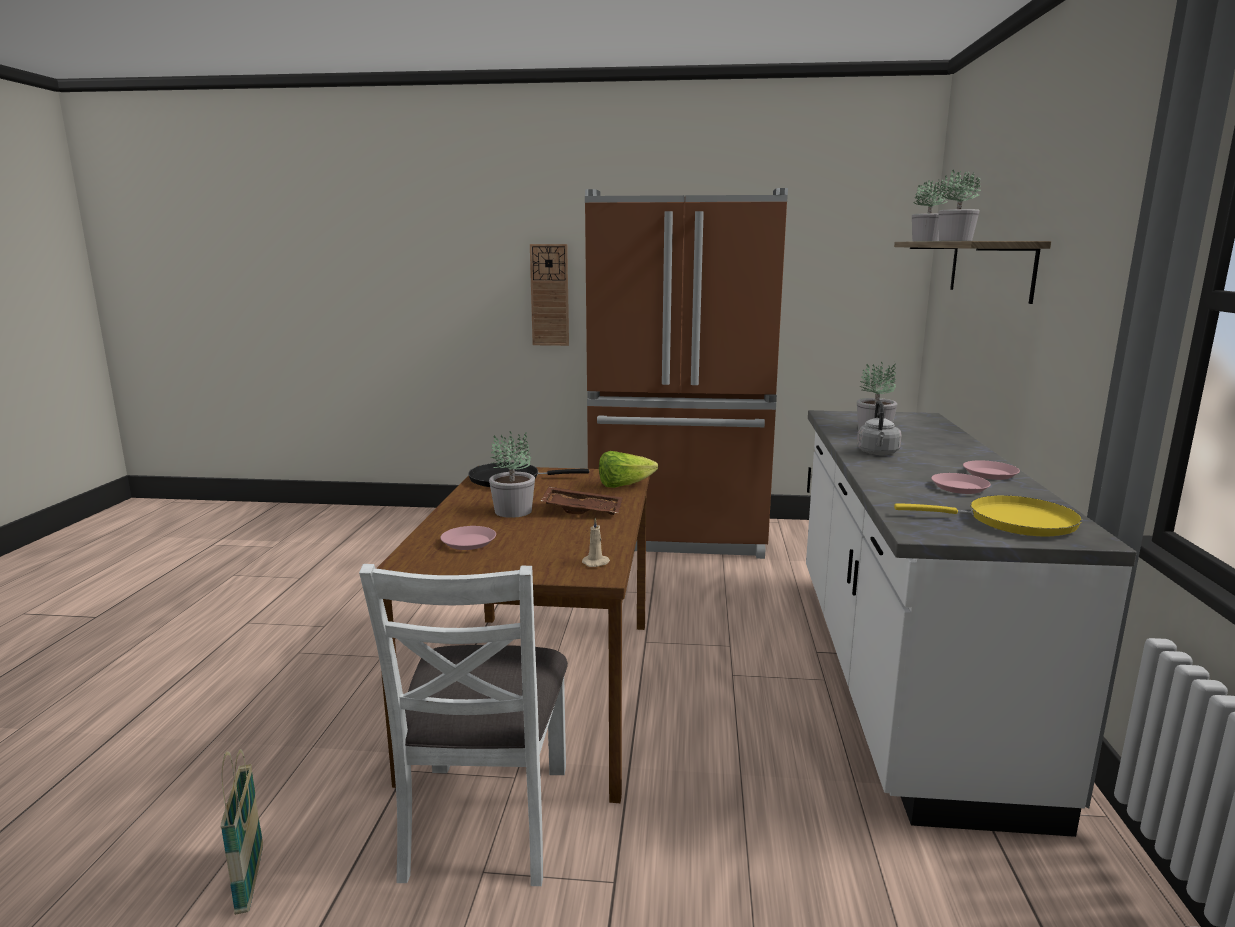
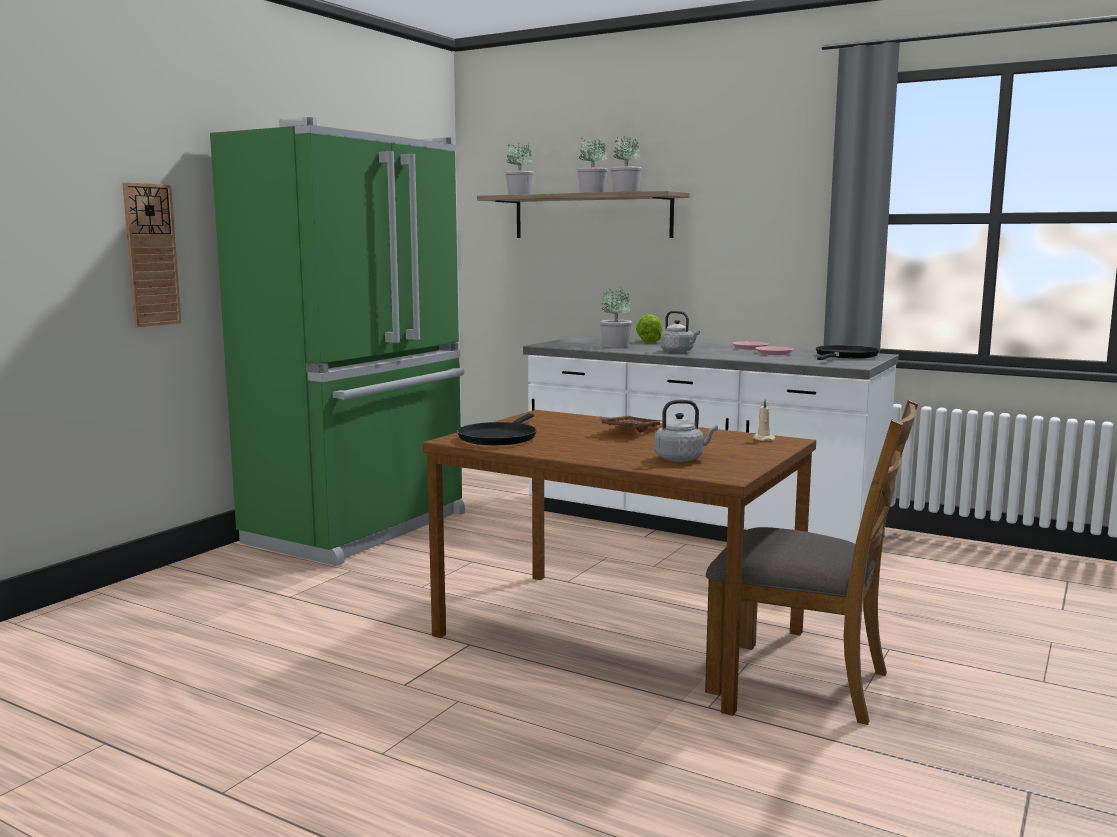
camera: 65 degrees left, 5 degrees down
(250, 879) = (843, 793): basket -> none
(469, 542) = (681, 459): pink plate -> grey kettle
(486, 820) = (801, 681): white chair -> brown chair
(513, 511) = (606, 444): potted plant -> potted plant (625, 192)
(624, 485) = (574, 417): lettuce -> lettuce (650, 341)
(679, 537) = (361, 528): brown fridge -> green fridge
(1013, 522) = (845, 356): yellow frying pan -> black frying pan

